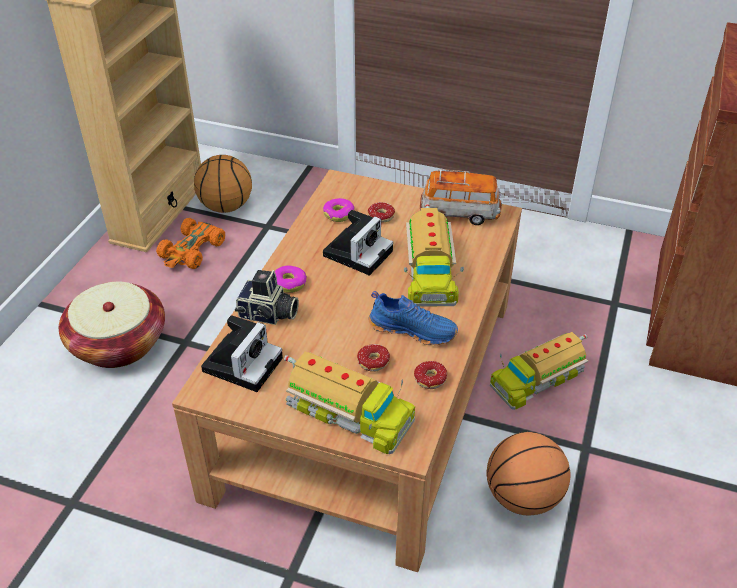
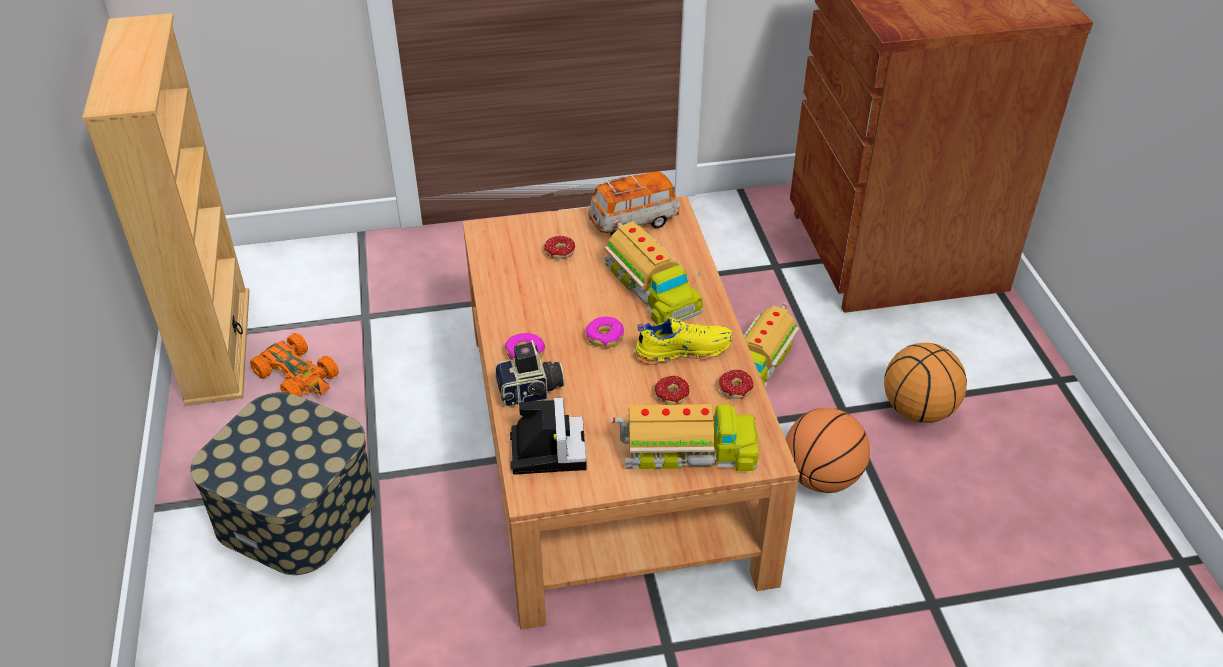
camera: 30 degrees left, 0 degrees up
(118, 343) = (295, 511): basket -> storage box
(192, 251) = (298, 376): orange toy car -> orange toy car turned 45 degrees counterclockwise
(226, 207) = (299, 312): basketball -> basketball (919, 410)
(339, 214) = (514, 265): donut -> donut (605, 337)
(358, 252) = (567, 296): camera -> none
(413, 329) = (682, 350): blue shoe -> yellow shoe

